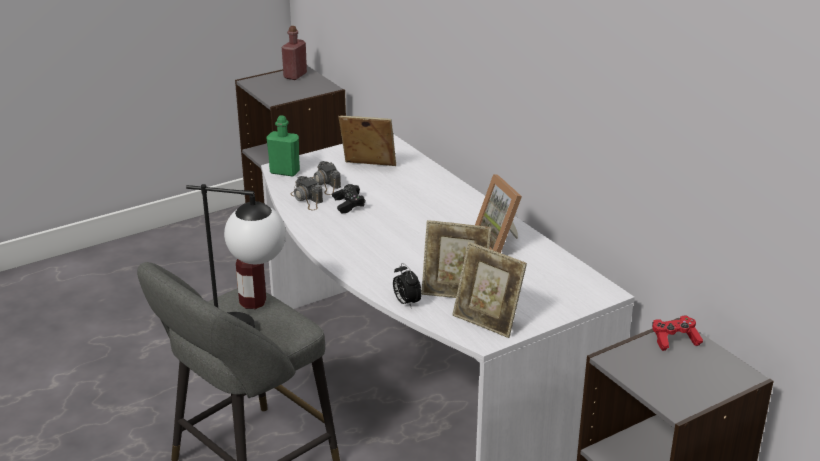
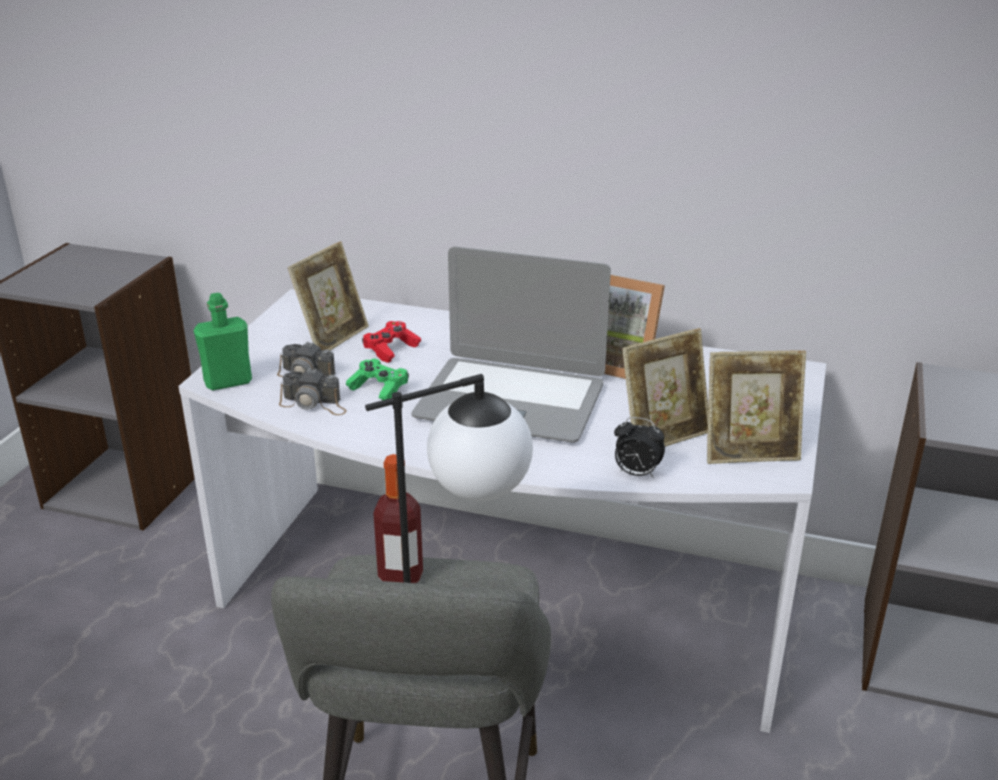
camera: 40 degrees left, 0 degrees up
(295, 75) = (73, 260): red bottle -> none
(348, 204) = (379, 389): black game controller -> green game controller
(368, 168) = (333, 338): picture frame -> picture frame turned 150 degrees clockwise
(405, 238) = (511, 400): none -> laptop
(674, 340) = (954, 384): red game controller -> red game controller (391, 350)

